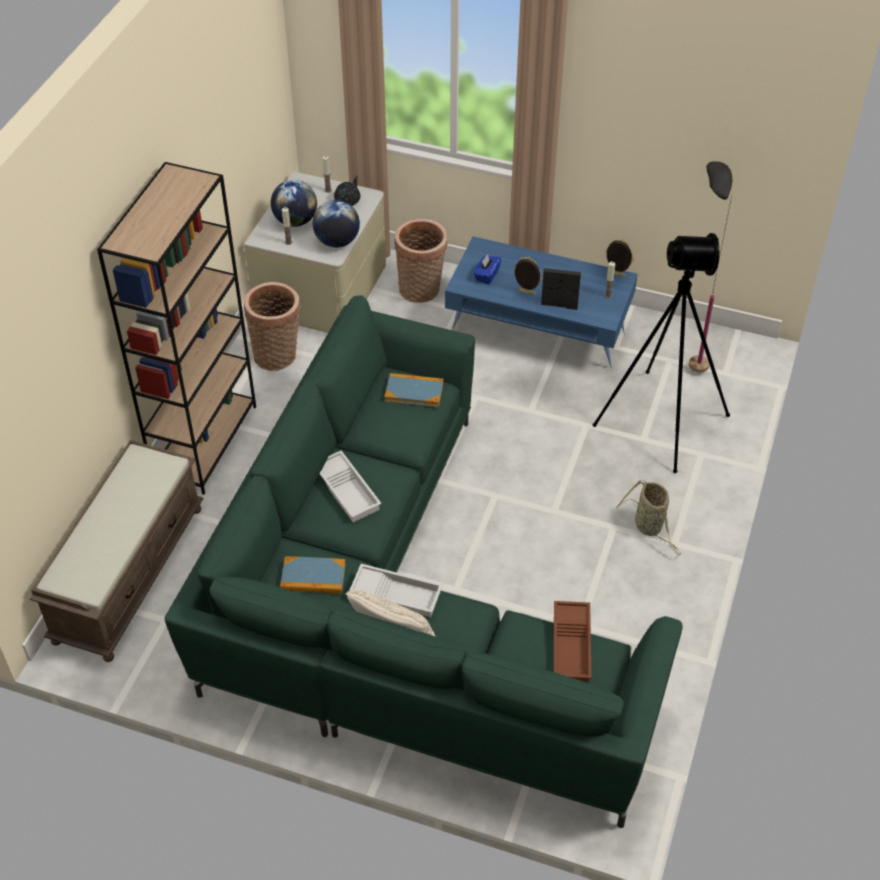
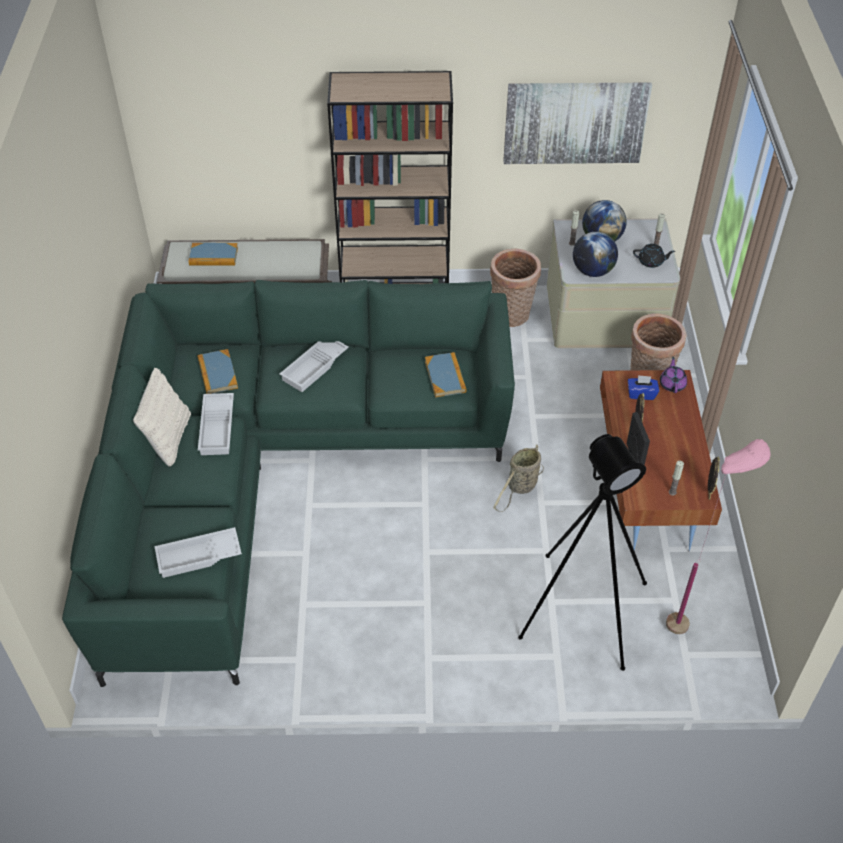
camera: 70 degrees right, 0 degrees up
(94, 548) = (213, 256): none -> book
(231, 136) = (575, 122): none -> picture
(484, 252) = (672, 384): none -> purple teapot
(537, 332) = (647, 481): blue coffee table -> brown coffee table
(572, 646) = (198, 557): brown tray -> white tray
(649, 527) = (439, 632): basket -> basket (521, 487)
(691, 357) = (690, 618): black floor lamp -> pink floor lamp

